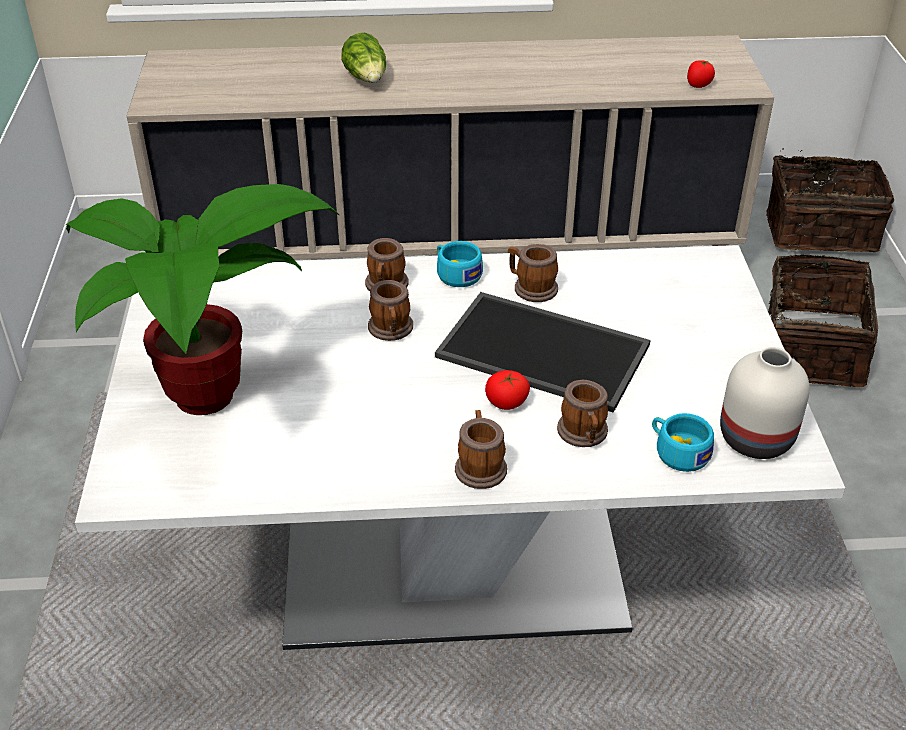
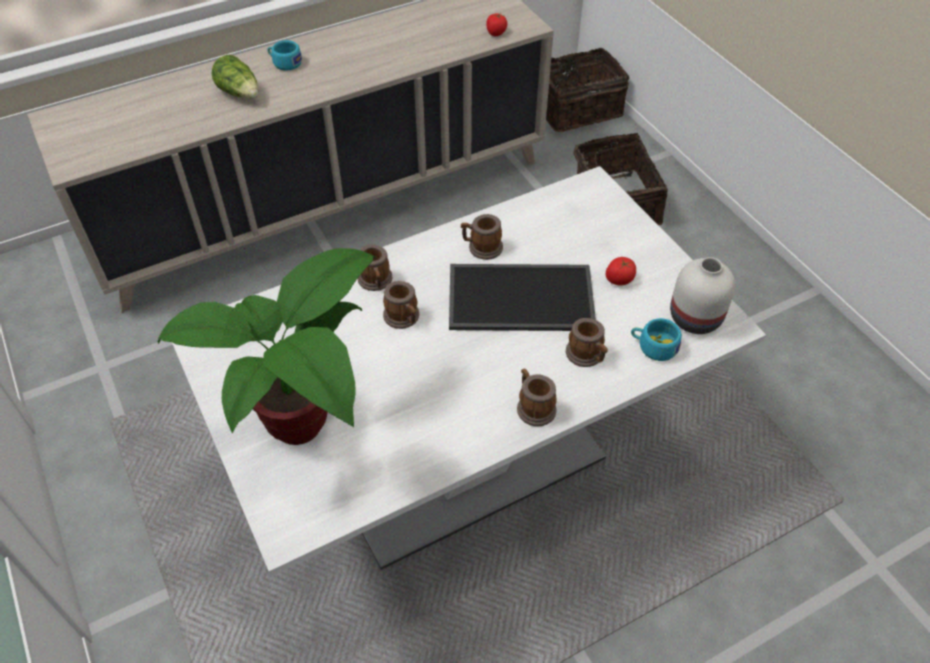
camera: 25 degrees left, 10 degrees up
(456, 274) = (420, 253): turquoise cup -> turquoise cup (284, 63)
(506, 403) = (521, 349): tomato -> tomato (619, 280)

